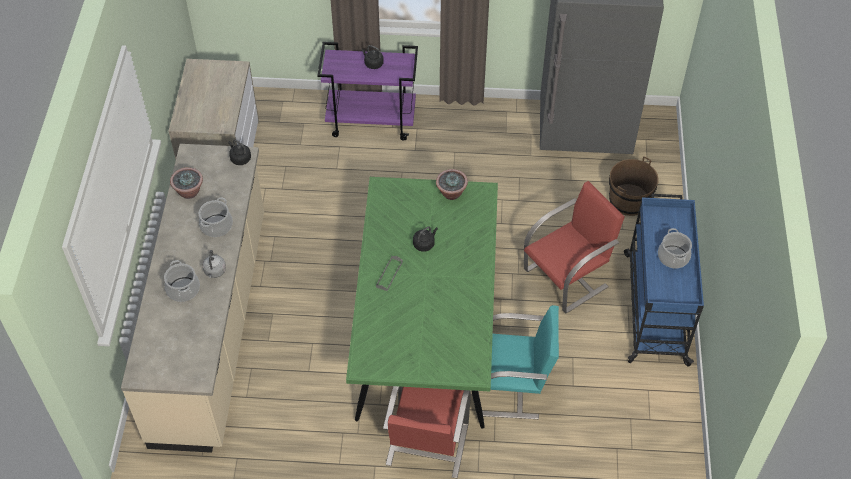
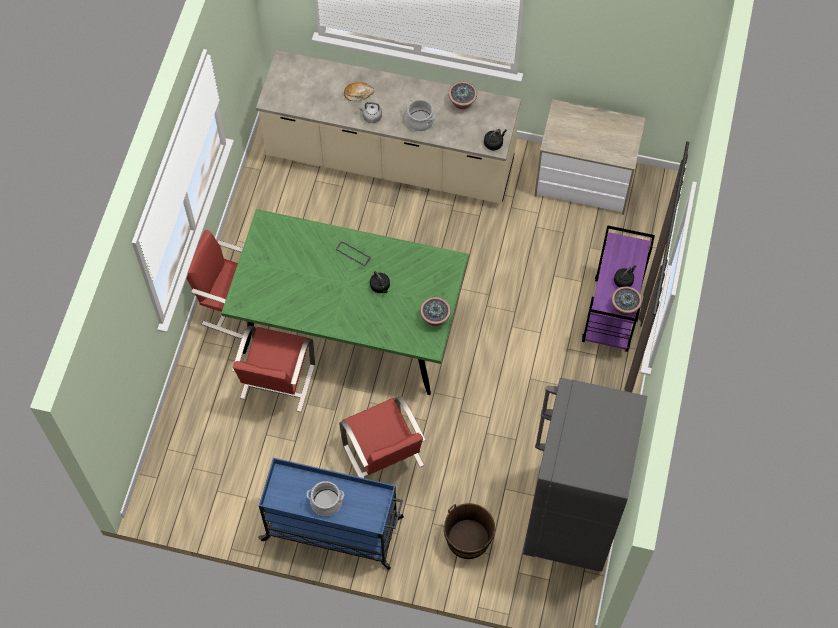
camera: 100 degrees right, 10 degrees up
(183, 289) = (358, 93): cooking pot -> bread
(402, 61) = (624, 307): none -> potted plant
(510, 387) = (276, 382): turquoise chair -> red chair

